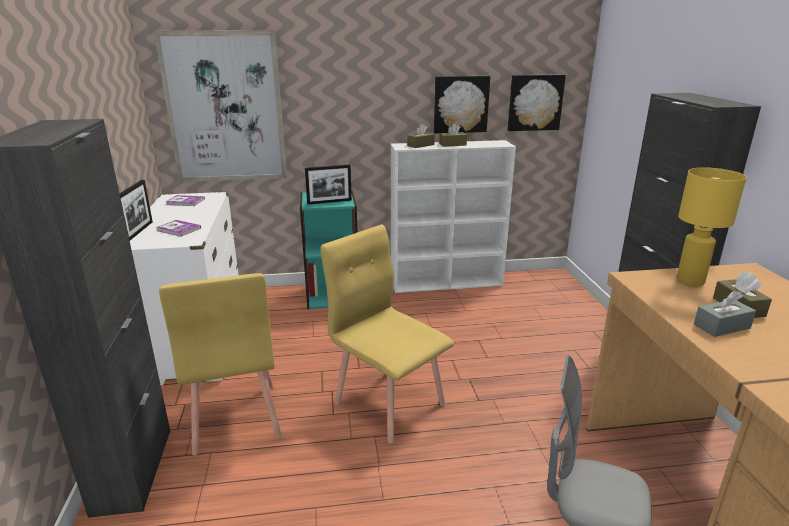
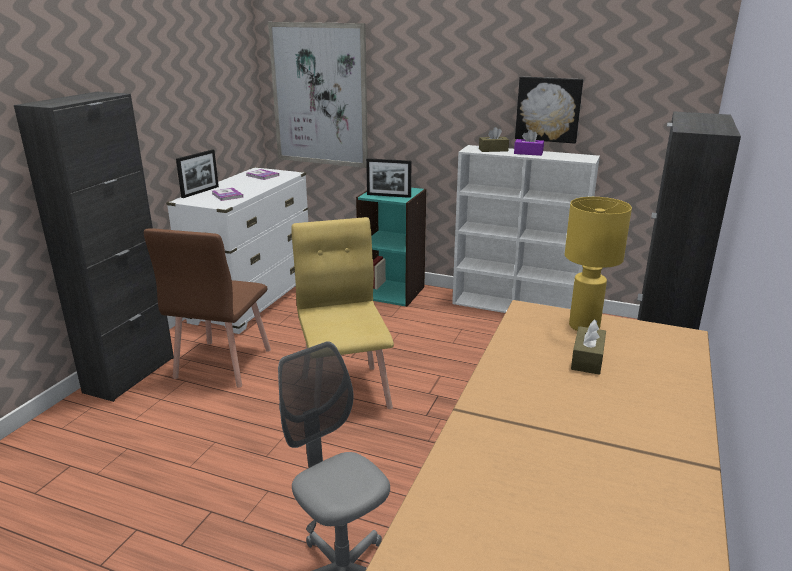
camera: 30 degrees right, 0 degrees up
(235, 418) = (222, 364): yellow chair -> brown chair
(452, 144) = (528, 153): brown tissue box -> purple tissue box
(534, 102) = (641, 114): picture -> none
(721, 326) = (531, 368): grey tissue box -> none

